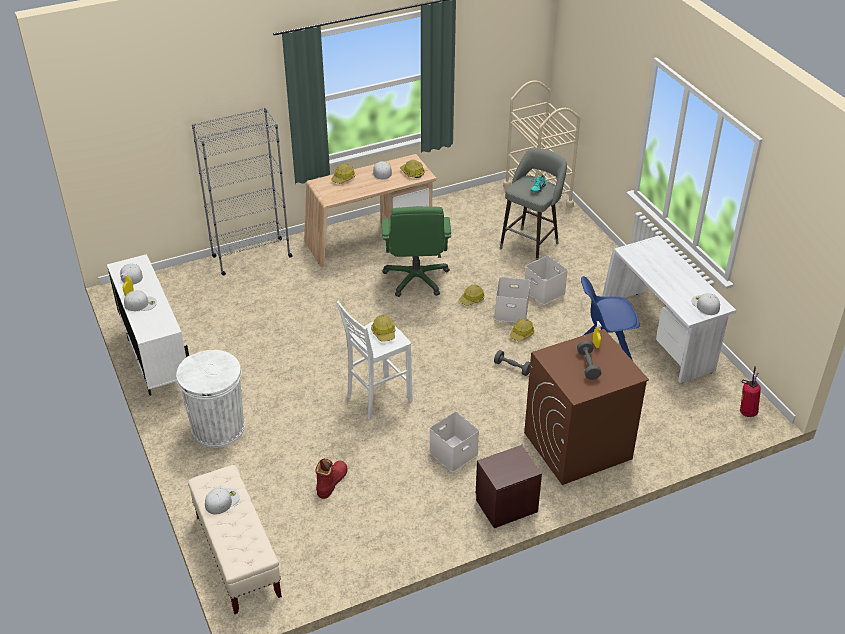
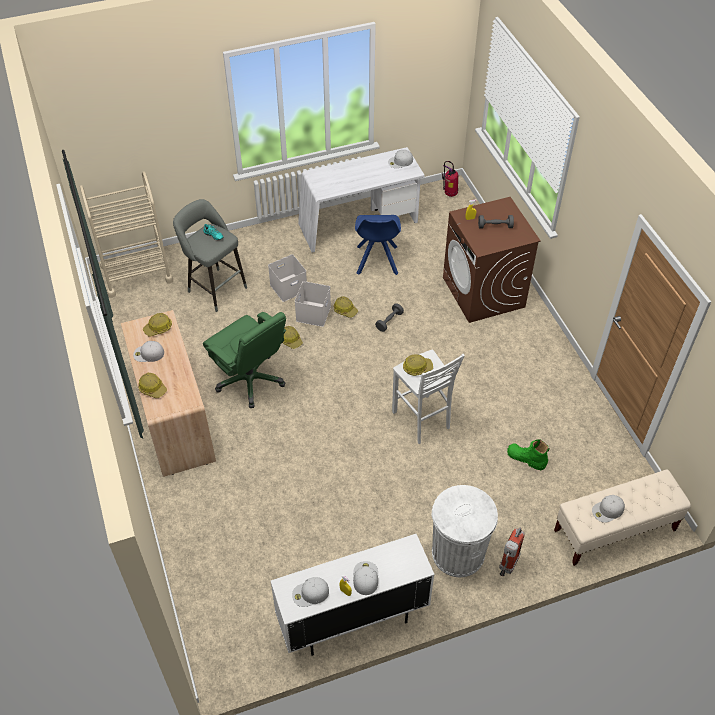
camera: 85 degrees left, 10 degrees up
(200, 464) = (507, 567): none -> fire extinguisher
(222, 501) = (608, 510): white cap -> white cap turned 75 degrees counterclockwise
(251, 256) = (179, 530): grey bookcase -> none
(331, 482) = (526, 459): red boot -> green boot
(416, 278) = (250, 380): green office chair -> green office chair turned 45 degrees clockwise
(453, 453) = (491, 371): white storage box -> none
(506, 505) = (548, 343): brown nightstand -> none

